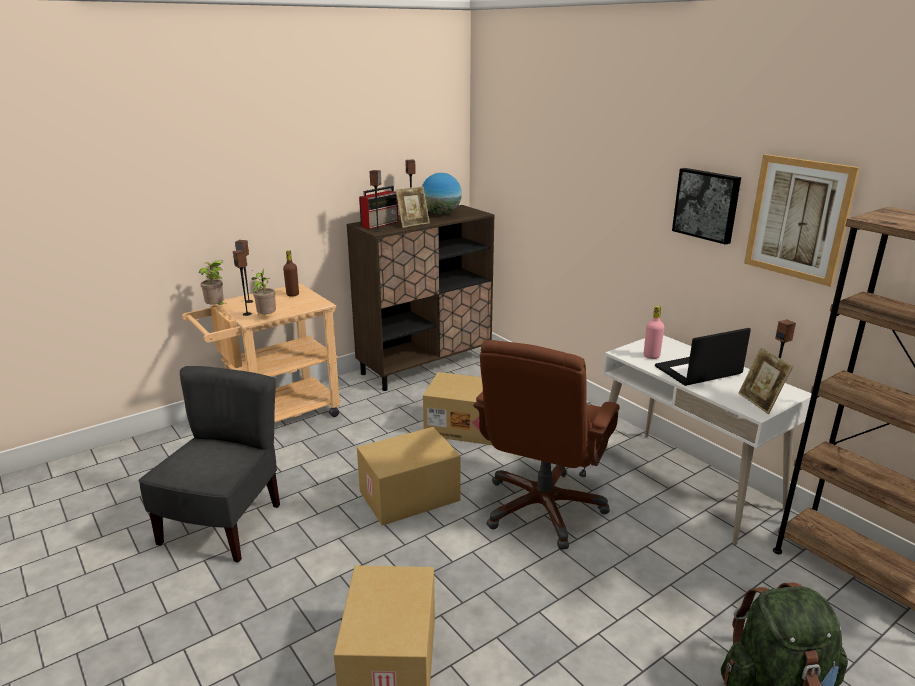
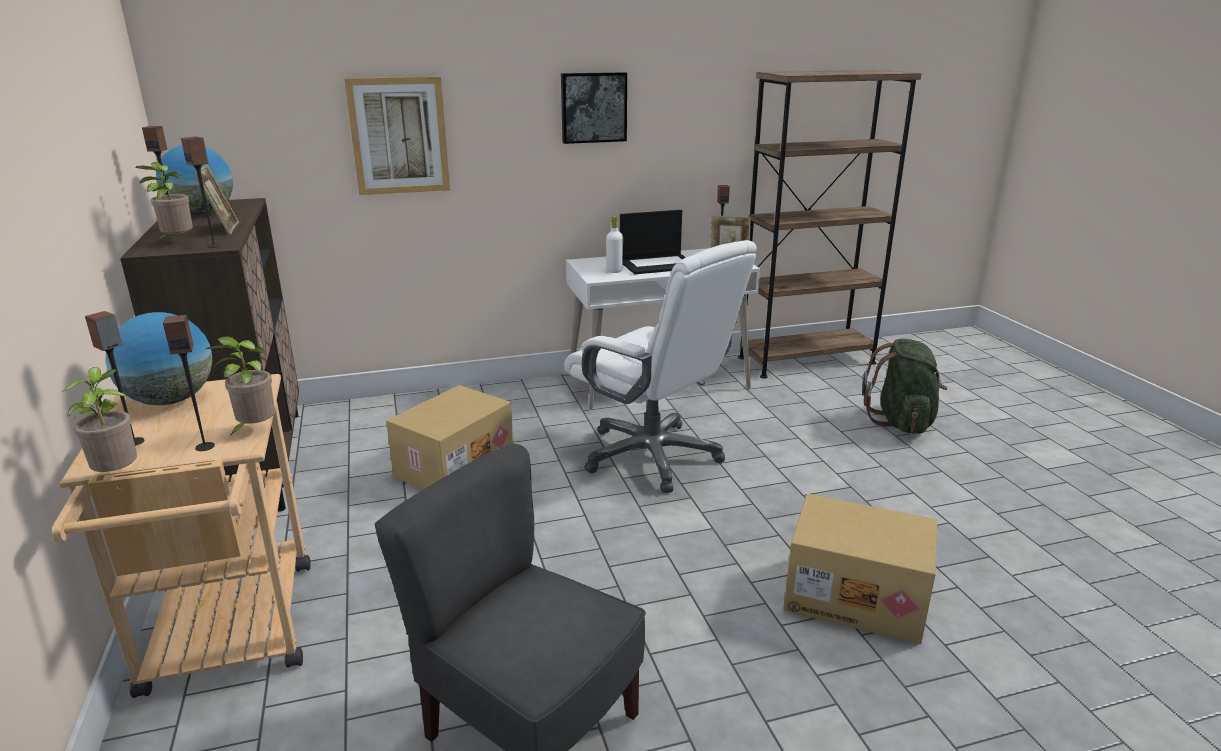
camera: 70 degrees left, 0 degrees up
(292, 294) = (170, 400): brown bottle -> globe
(380, 224) = (176, 242): radio -> potted plant
(409, 497) = (576, 535): cardboard box -> none
(543, 508) = (652, 456): brown office chair -> white office chair
(651, 356) = (614, 271): pink bottle -> white bottle
(698, 371) = (658, 264): laptop -> laptop turned 105 degrees counterclockwise
(798, 219) = (683, 100): picture -> picture (399, 136)

